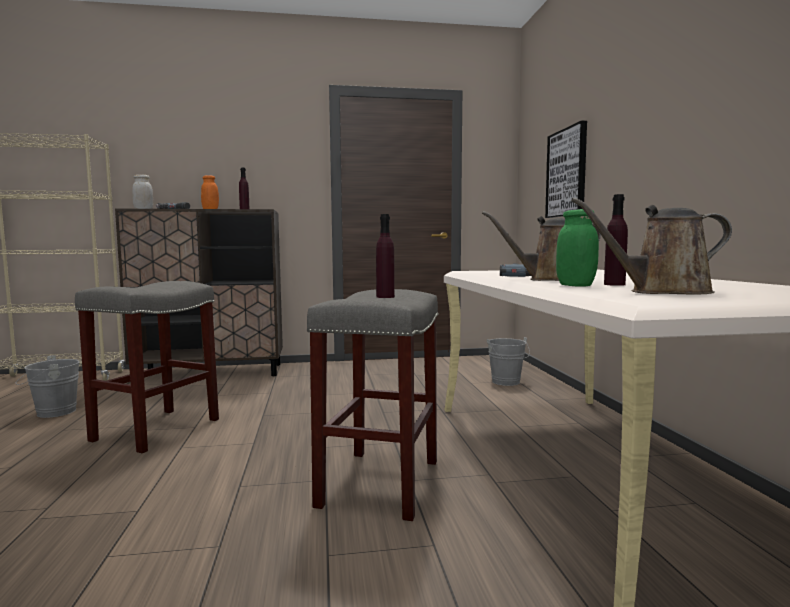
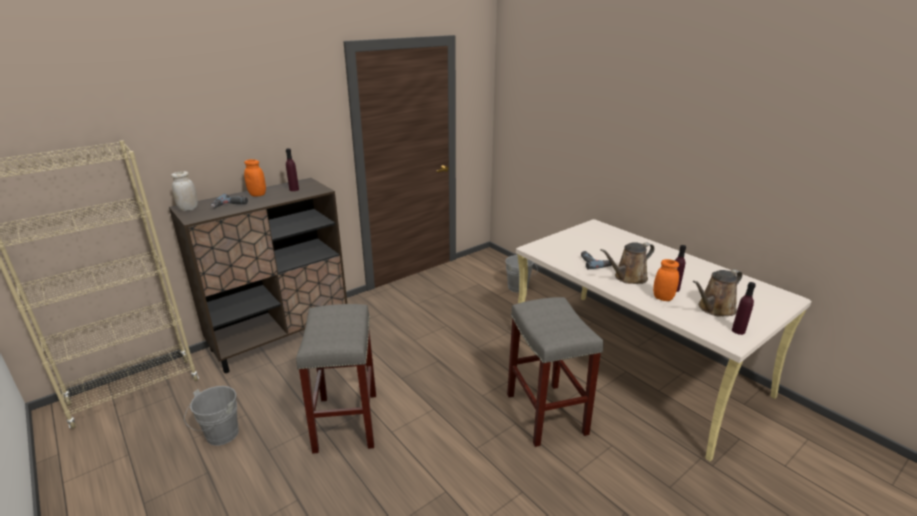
camera: 30 degrees left, 20 degrees up
(385, 297) = (562, 320): purple bottle -> purple bottle (738, 331)
(567, 173) = (560, 133): picture -> none
(575, 285) = (663, 298): green jar -> orange jar

